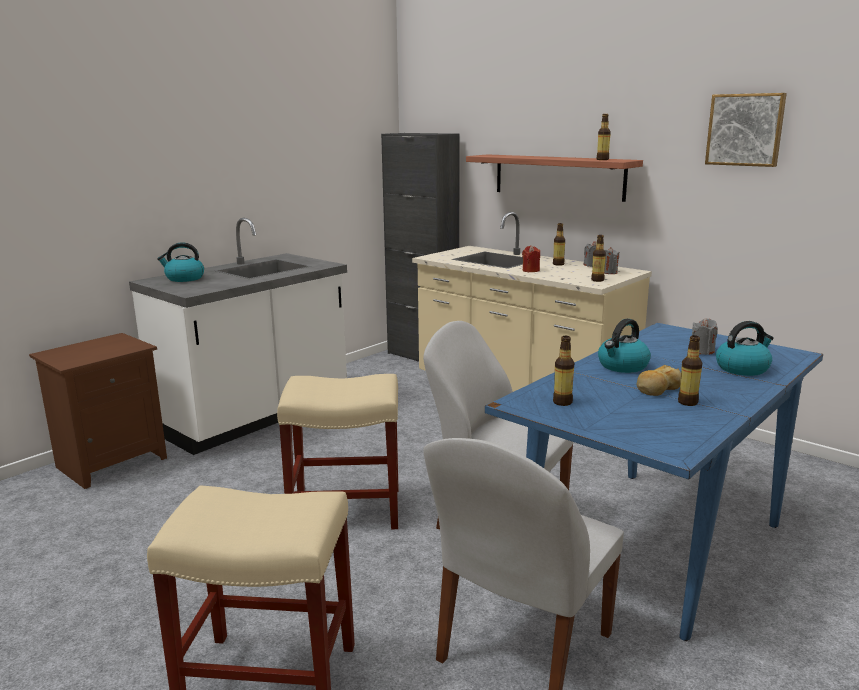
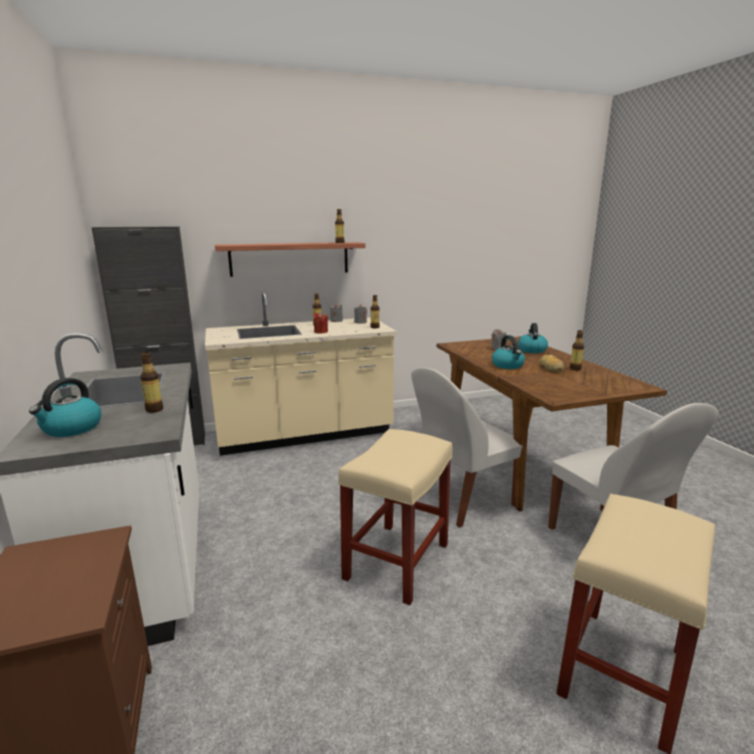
camera: 60 degrees left, 0 degrees up
(562, 402) = (559, 389): bottle -> bottle (154, 409)
(653, 543) = (523, 465): blue dining table -> brown dining table
(745, 130) = (419, 220): picture -> none

